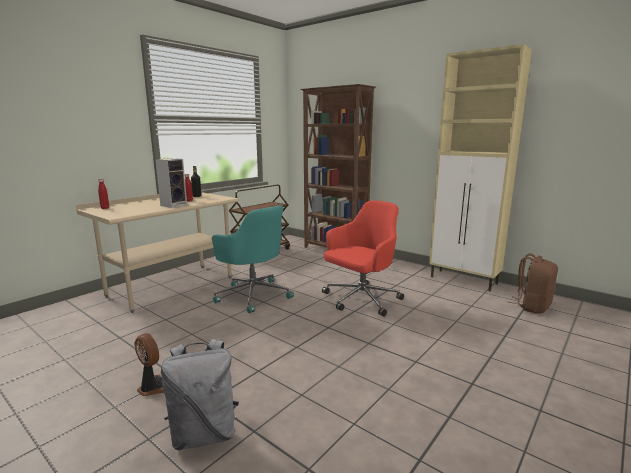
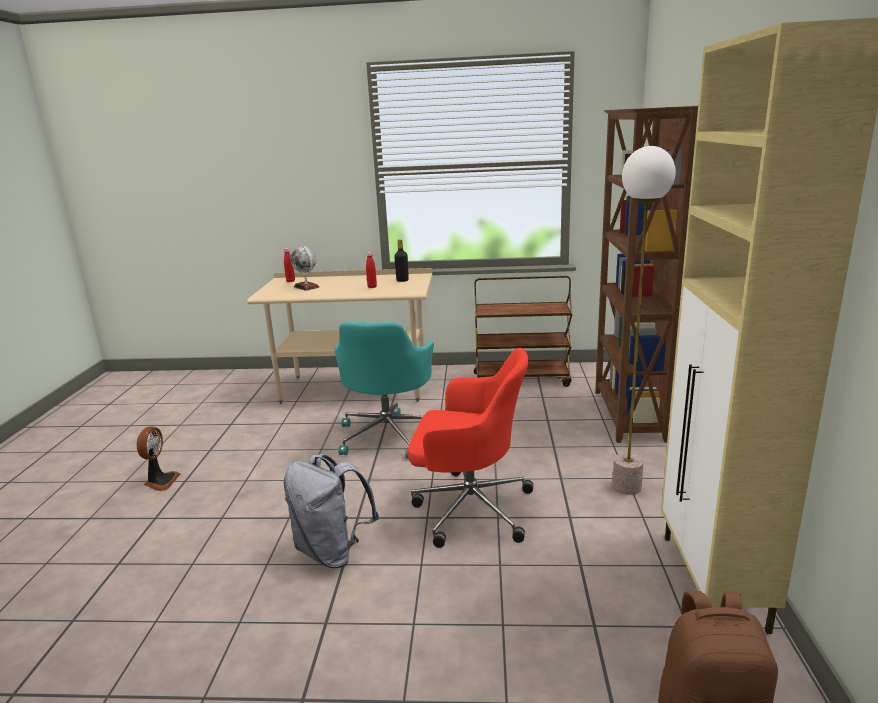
camera: 55 degrees right, 5 degrees up
(135, 208) = (306, 287): none -> globe
(174, 205) = (341, 290): speaker -> none
(204, 433) = (105, 540): grey backpack -> grey backpack (332, 552)
(388, 269) = (627, 487): none -> floor lamp

